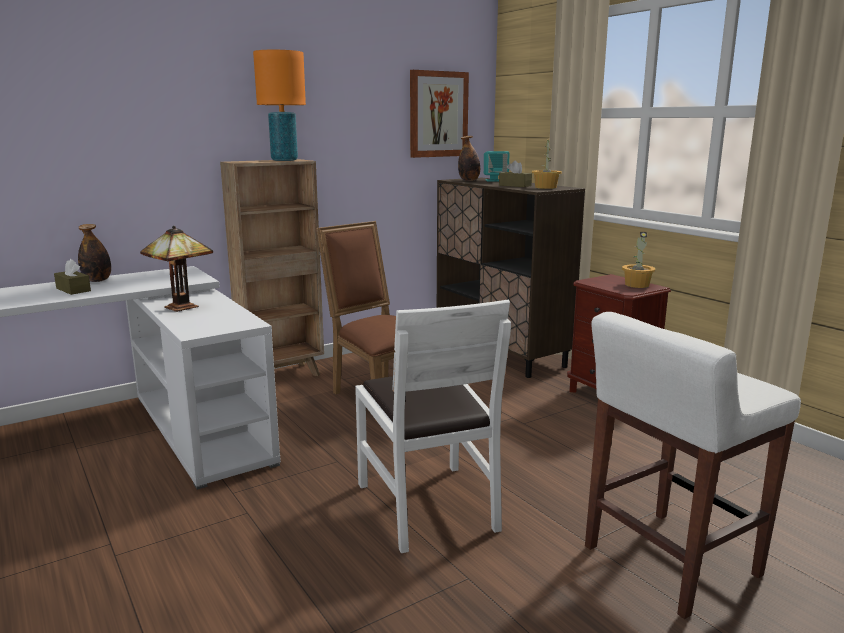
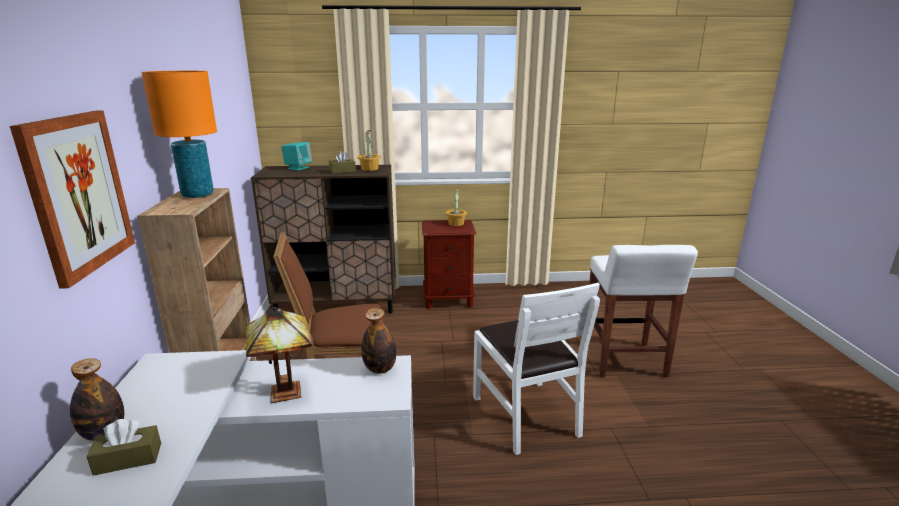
camera: 60 degrees left, 5 degrees up
(428, 505) = (526, 415): white chair -> white chair turned 60 degrees clockwise
(438, 114) = (235, 115): picture -> picture (78, 194)
(469, 180) = (281, 172): bottle -> bottle (380, 369)

